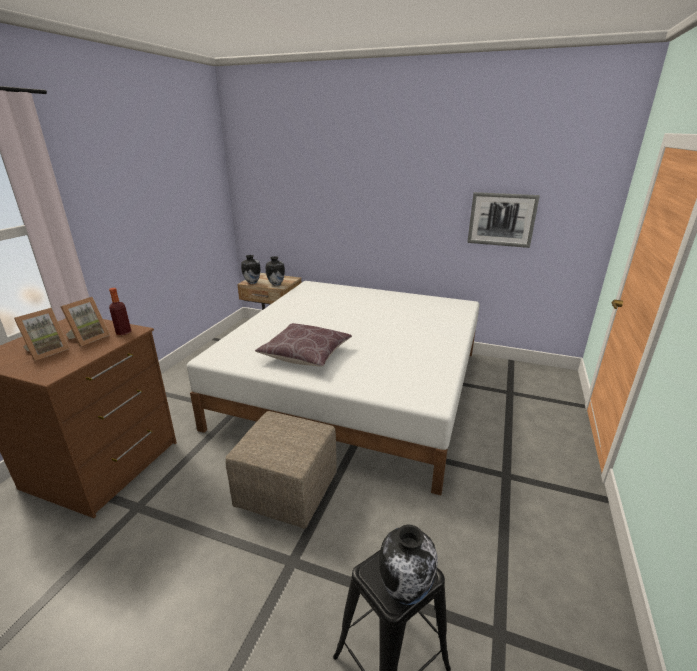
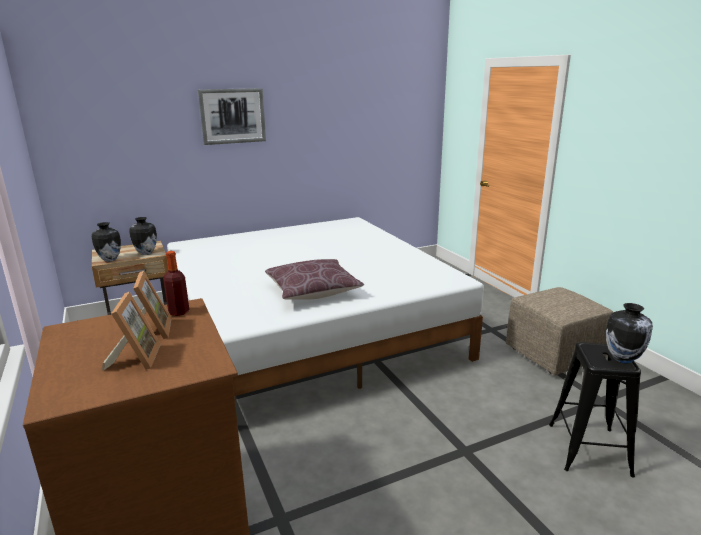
camera: 45 degrees left, 5 degrees down
(288, 491) = (387, 418): beige ottoman -> beige ottoman (553, 354)
(501, 219) = (365, 137): picture -> picture (232, 116)

